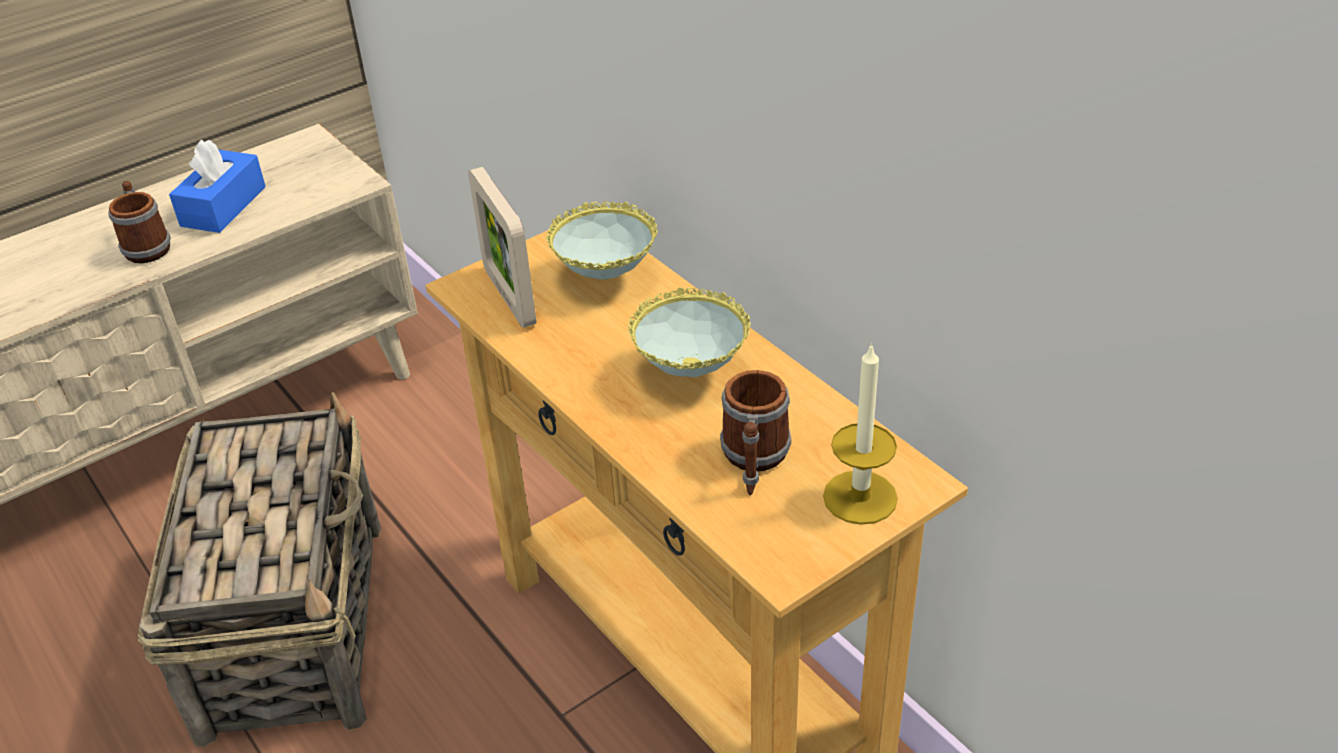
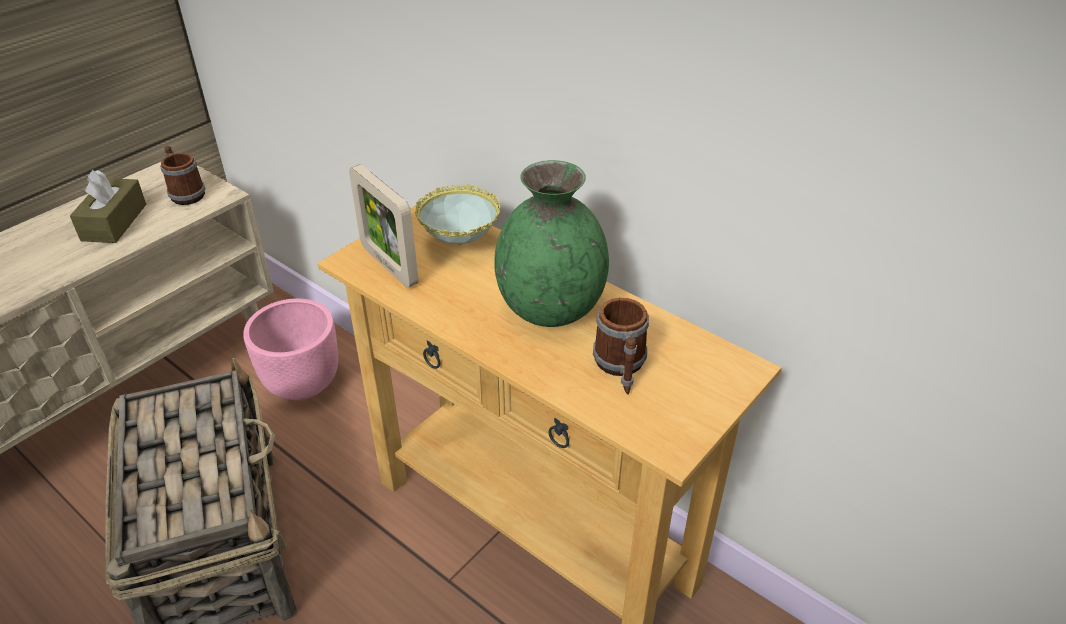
camera: 15 degrees left, 0 degrees up
(146, 246) = (55, 259): mug -> mug (185, 193)
(223, 206) = (114, 222): blue tissue box -> brown tissue box
(439, 437) = (303, 383): none -> pink planter
(691, 374) = (549, 308): bowl -> green vase
(860, 497) = (708, 385): candle -> none

